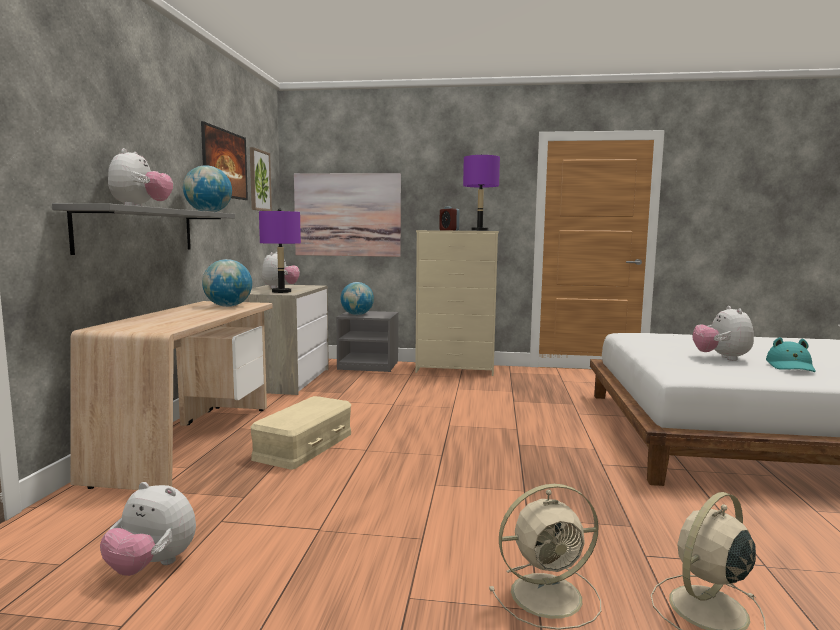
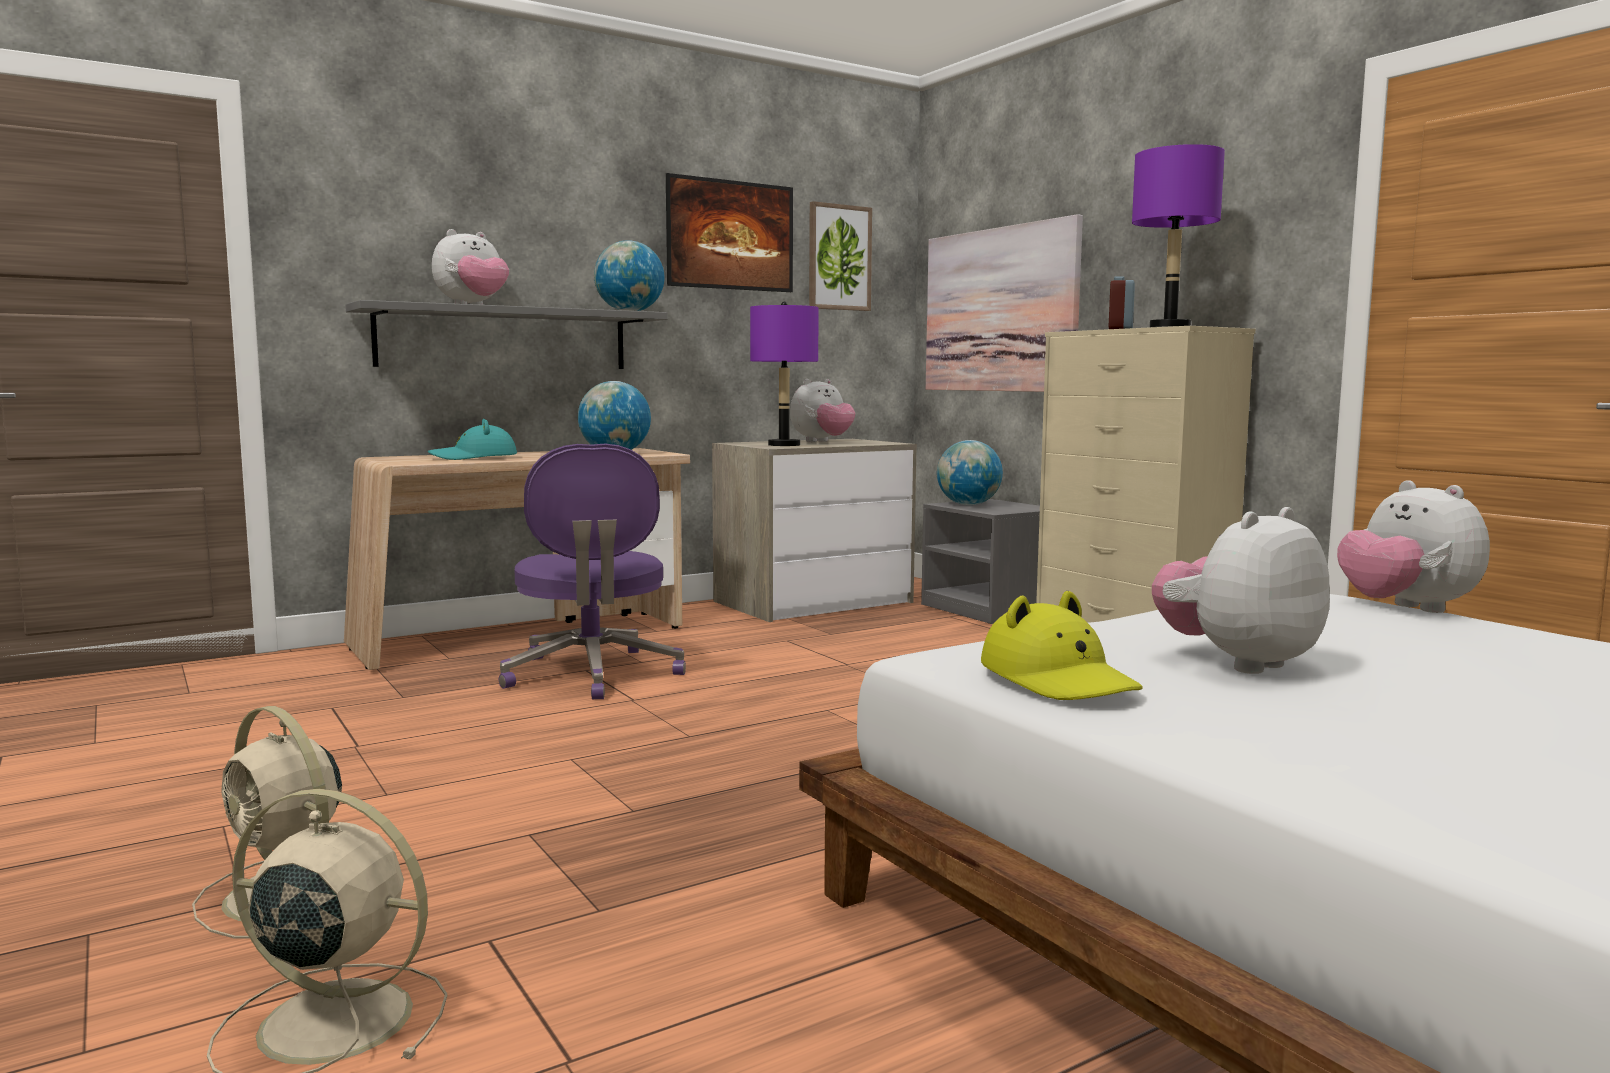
camera: 50 degrees right, 0 degrees up
(152, 566) = (209, 717): plush toy -> plush toy (1406, 609)
(305, 446) = (592, 674): beige storage box -> purple office chair
(733, 373) = (1059, 679): none -> yellow hat
(791, 366) = (1321, 714): turquoise hat -> turquoise hat (474, 457)

